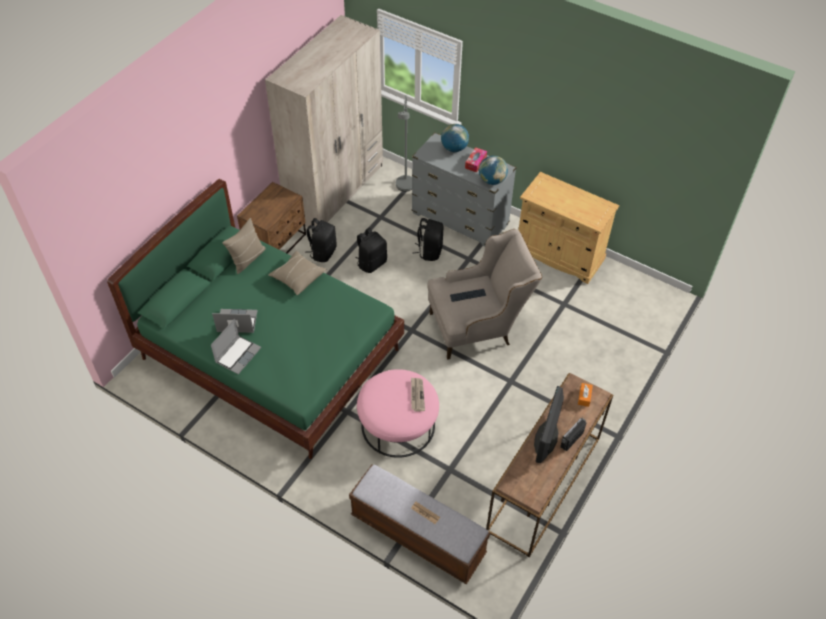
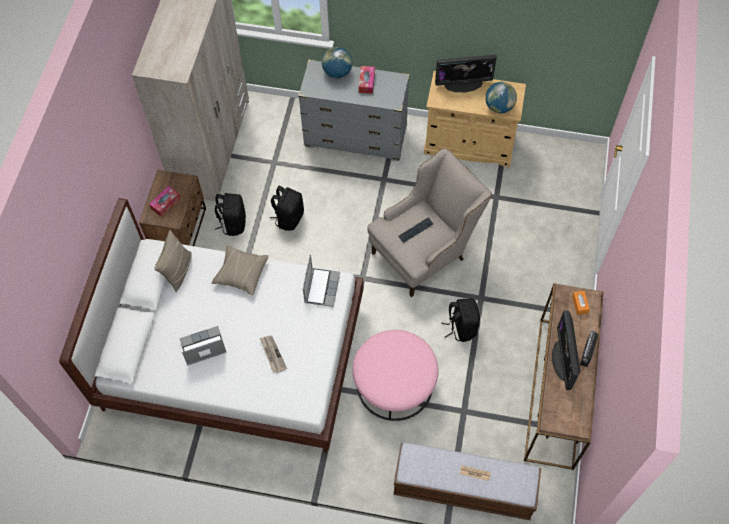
camera: 20 degrees left, 10 degrees up
(238, 355) = (222, 382): laptop -> laptop (321, 287)
(265, 208) = (165, 203): none -> tissue box
(271, 353) = (234, 355): green bed -> white bed
(405, 188) = (284, 120): grey floor lamp -> none
(417, 395) = (412, 354): newspaper -> newspaper (272, 354)
(429, 251) = (341, 184): black backpack -> black backpack (461, 327)
(492, 180) = (392, 98): globe -> globe (499, 107)
(561, 189) = (463, 84): none -> monitor

